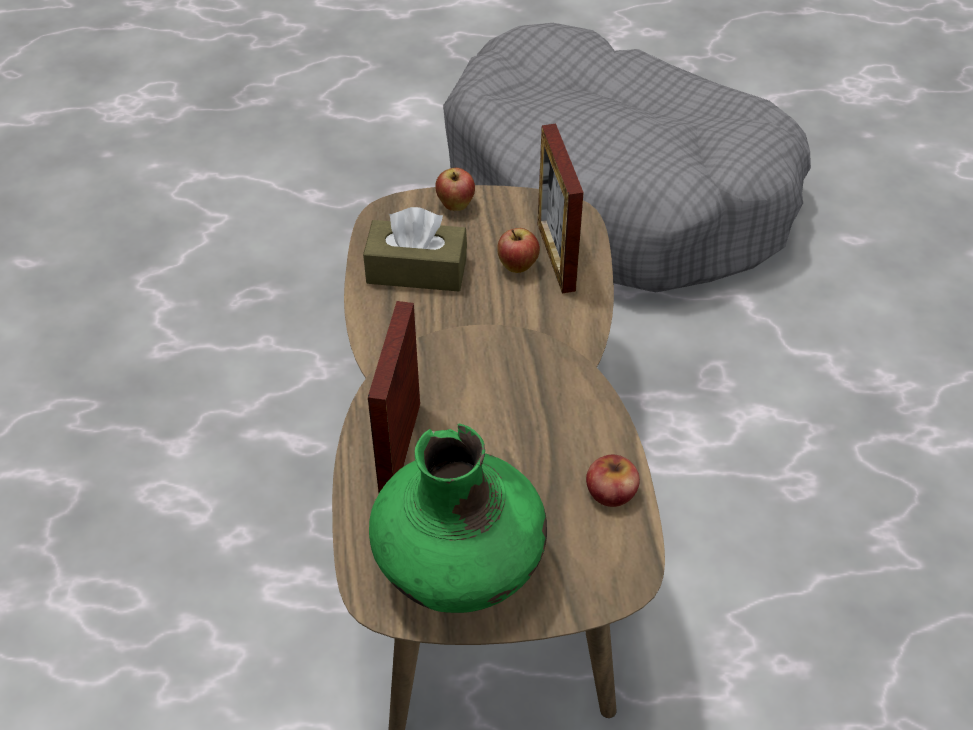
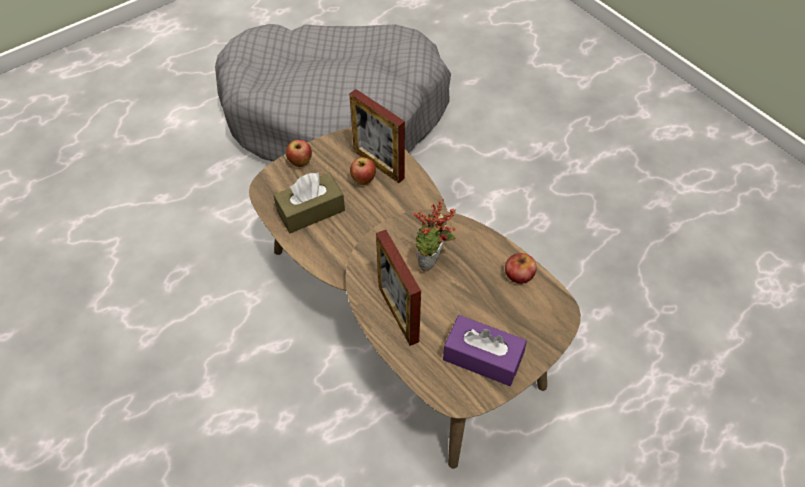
camera: 35 degrees left, 5 degrees up
(460, 567) = (482, 357): green vase -> purple tissue box
(502, 410) = (432, 263): none -> potted plant

